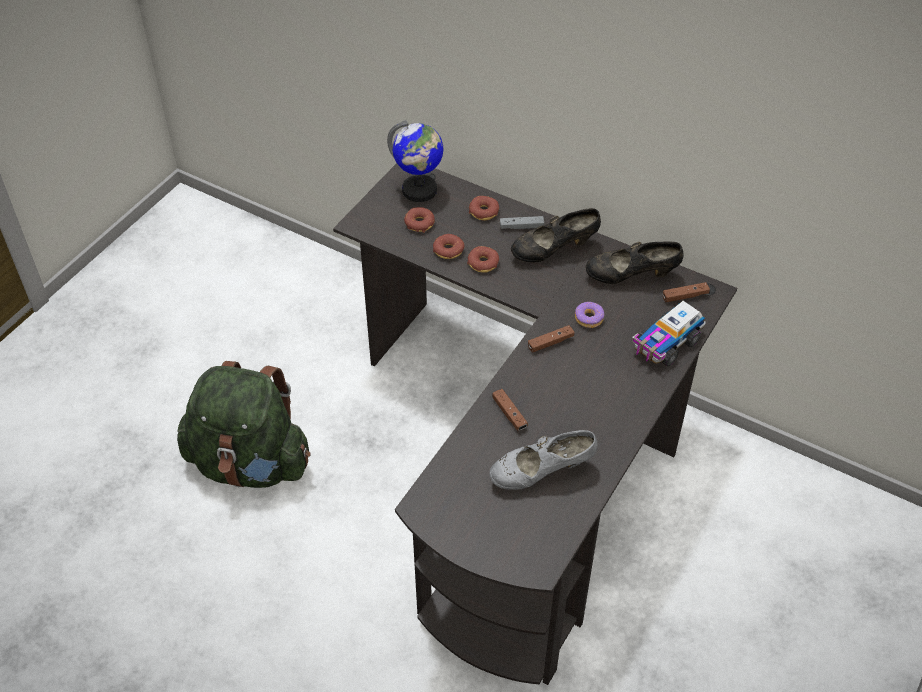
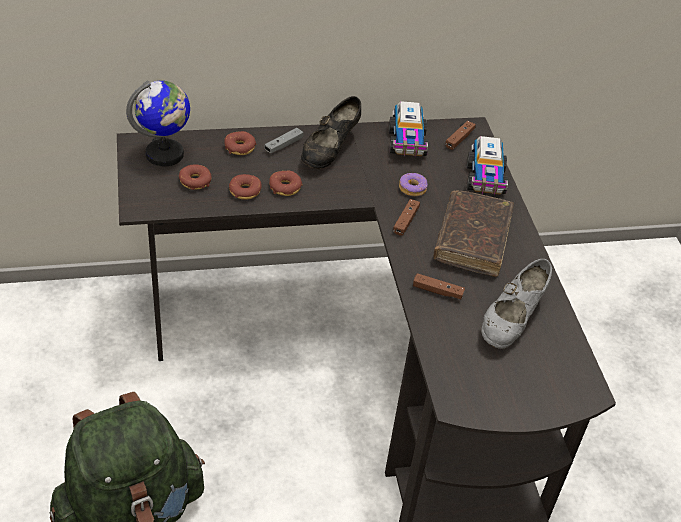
camera: 45 degrees left, 5 degrees down
(589, 389) = (472, 240): none -> brown book
(631, 276) = (407, 143): black shoe -> toy truck

